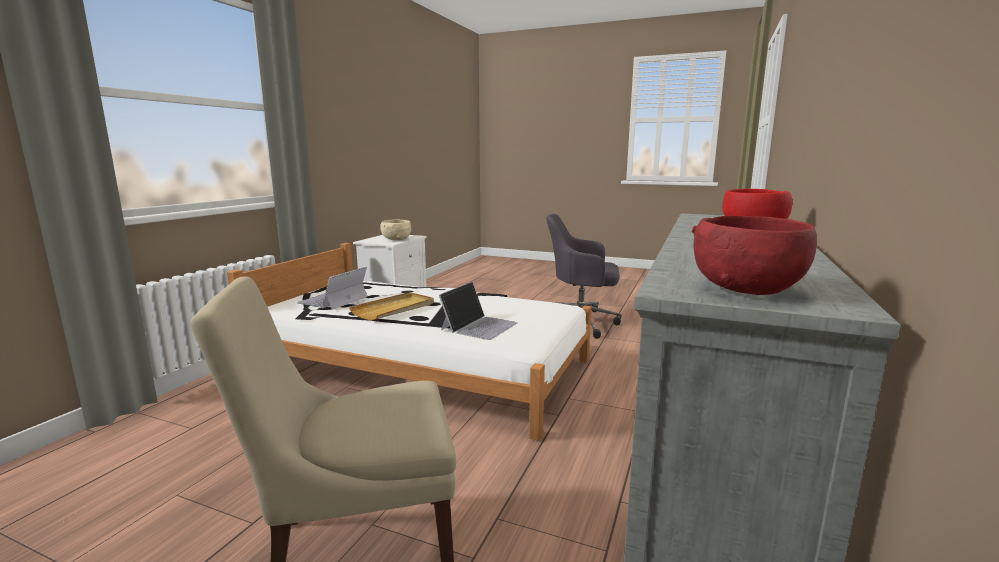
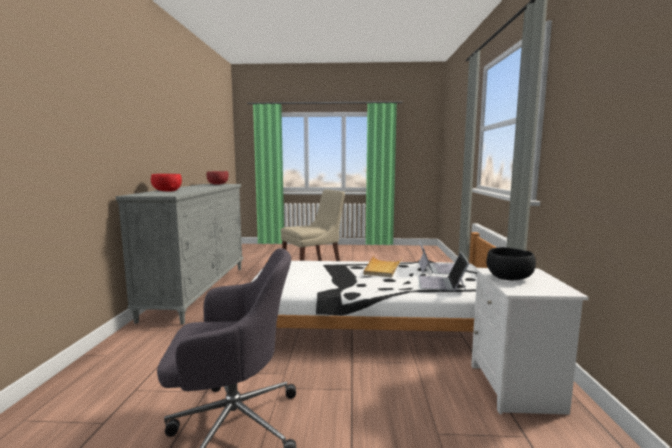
camera: 160 degrees right, 5 degrees down
(396, 239) = (509, 278): beige bowl -> black bowl
(479, 326) = (312, 267): laptop -> laptop (441, 283)

